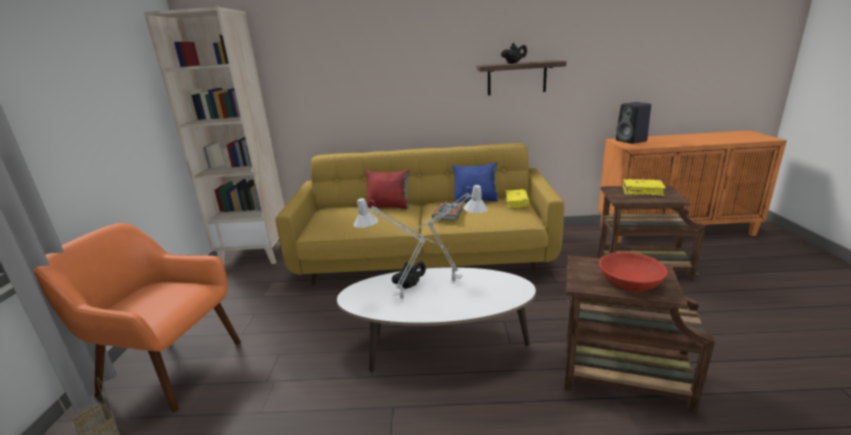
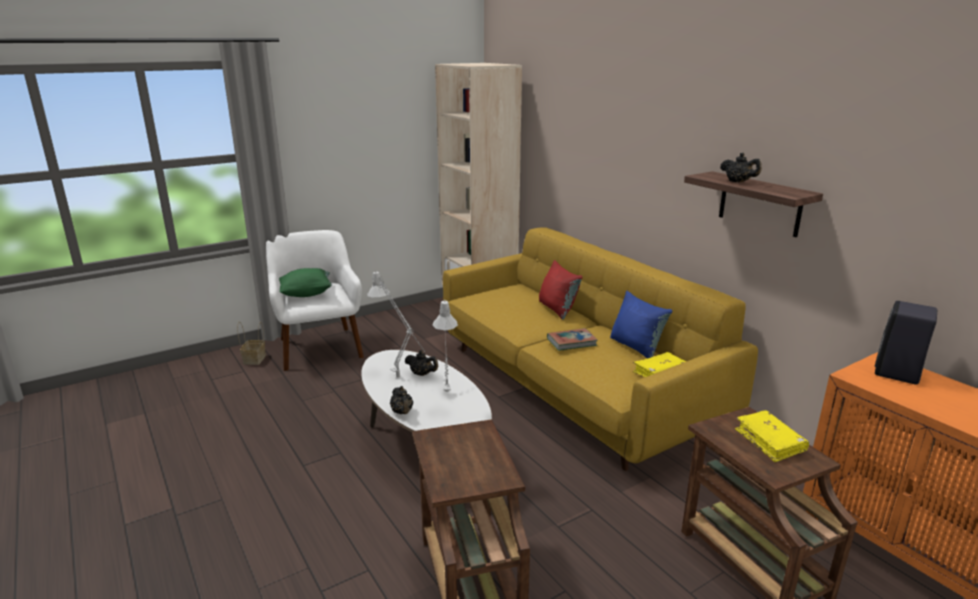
camera: 55 degrees right, 0 degrees up
(148, 306) = (306, 294): none -> green pillow
(170, 368) = (319, 348): orange armchair -> white armchair
(466, 311) = (402, 412): none -> black teapot
(630, 281) = (458, 463): red bowl -> none

